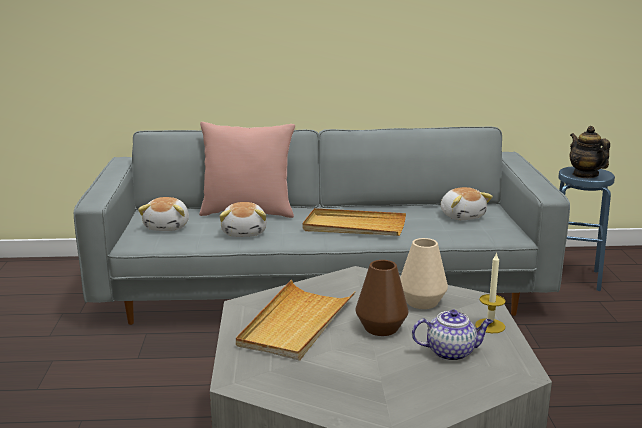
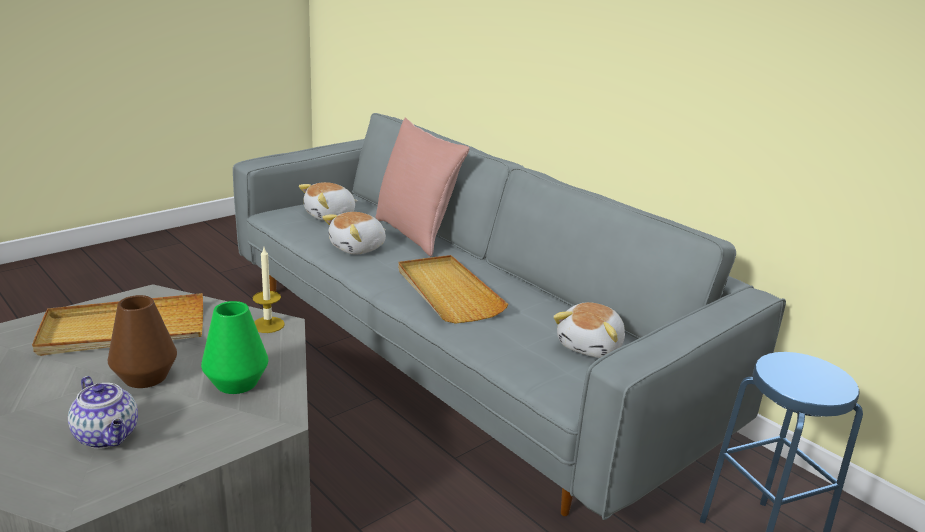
camera: 50 degrees right, 5 degrees up
(422, 302) = (237, 382): beige vase -> green vase
(490, 326) = (203, 445): candle -> candle (268, 325)
(585, 175) = (792, 377): teapot -> none

